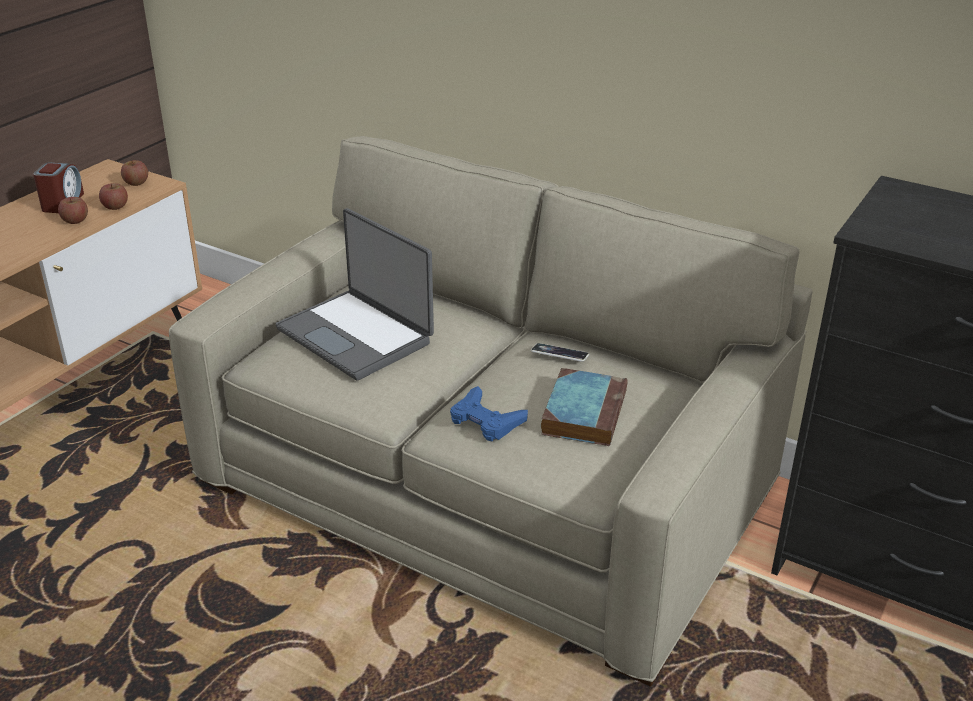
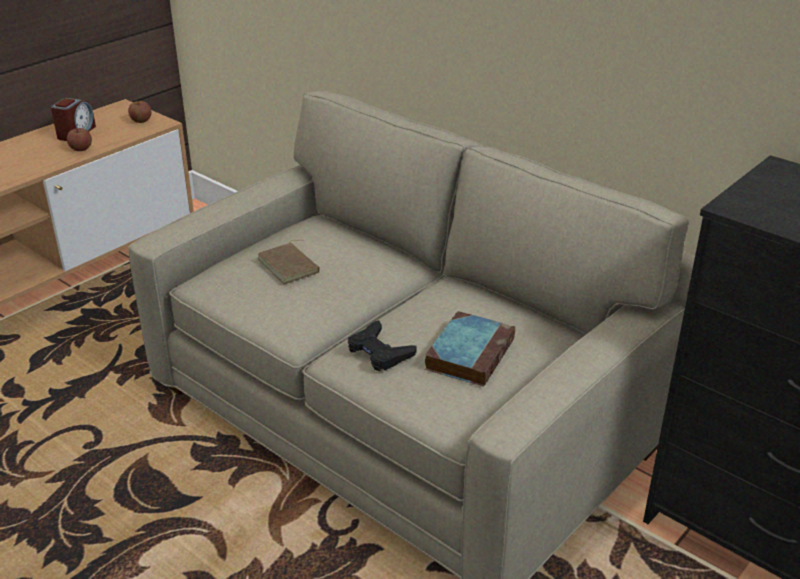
camera: 10 degrees right, 0 degrees up
(115, 207) = (117, 139): apple -> none
(357, 335) = (290, 266): laptop -> brown book
(486, 420) = (379, 352): blue game controller -> black game controller
(559, 355) = (464, 300): phone -> none

